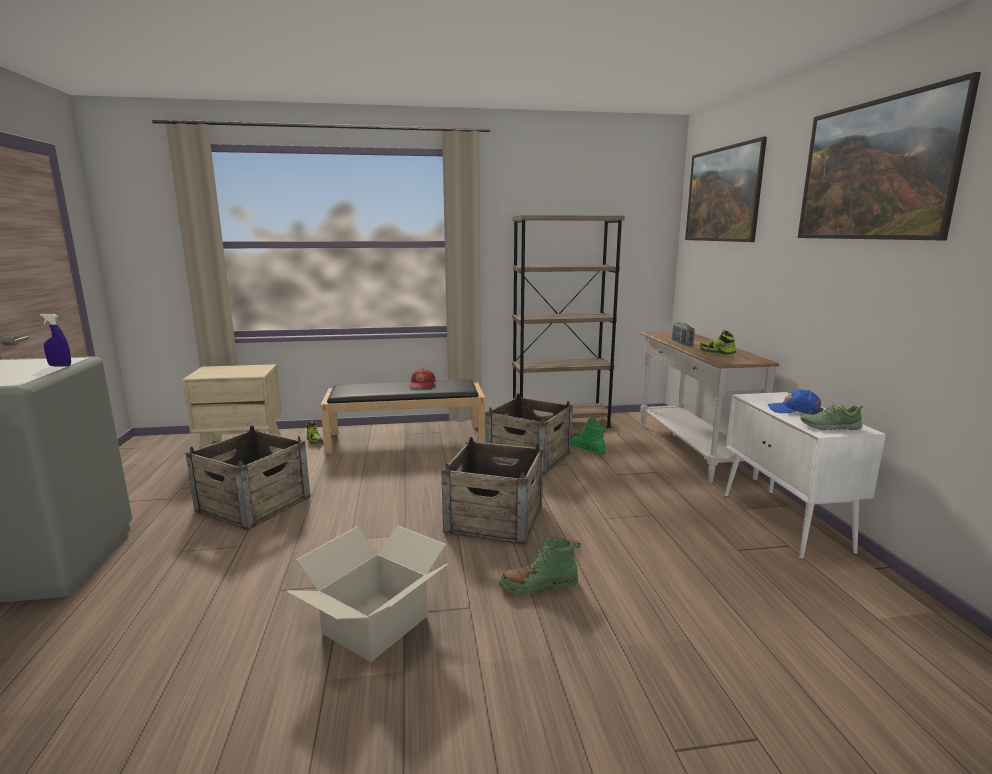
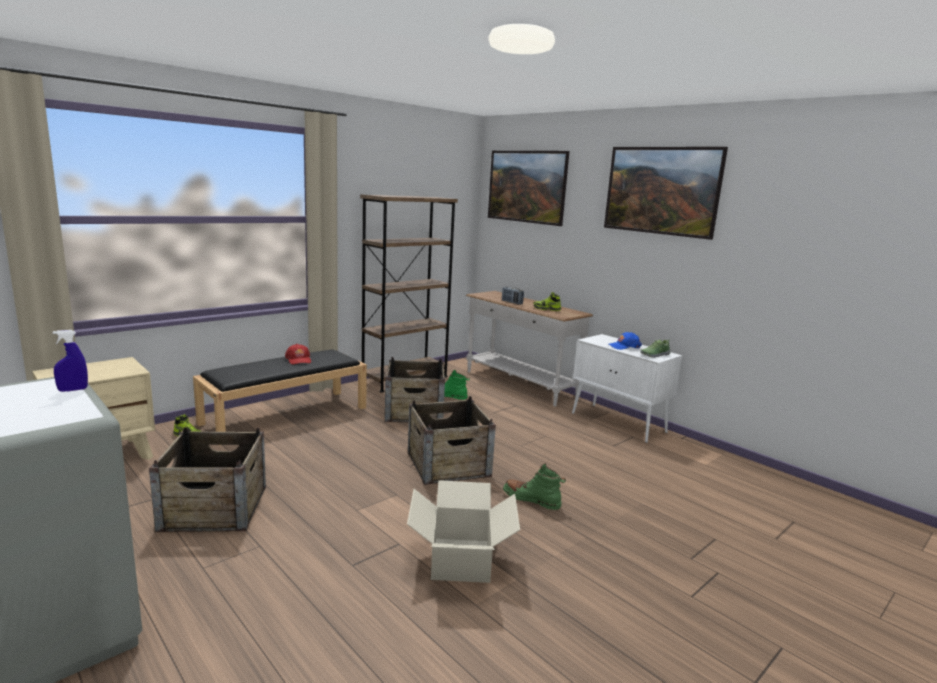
camera: 35 degrees left, 0 degrees up
(539, 585) = (531, 499): green boot -> green boot turned 75 degrees clockwise

